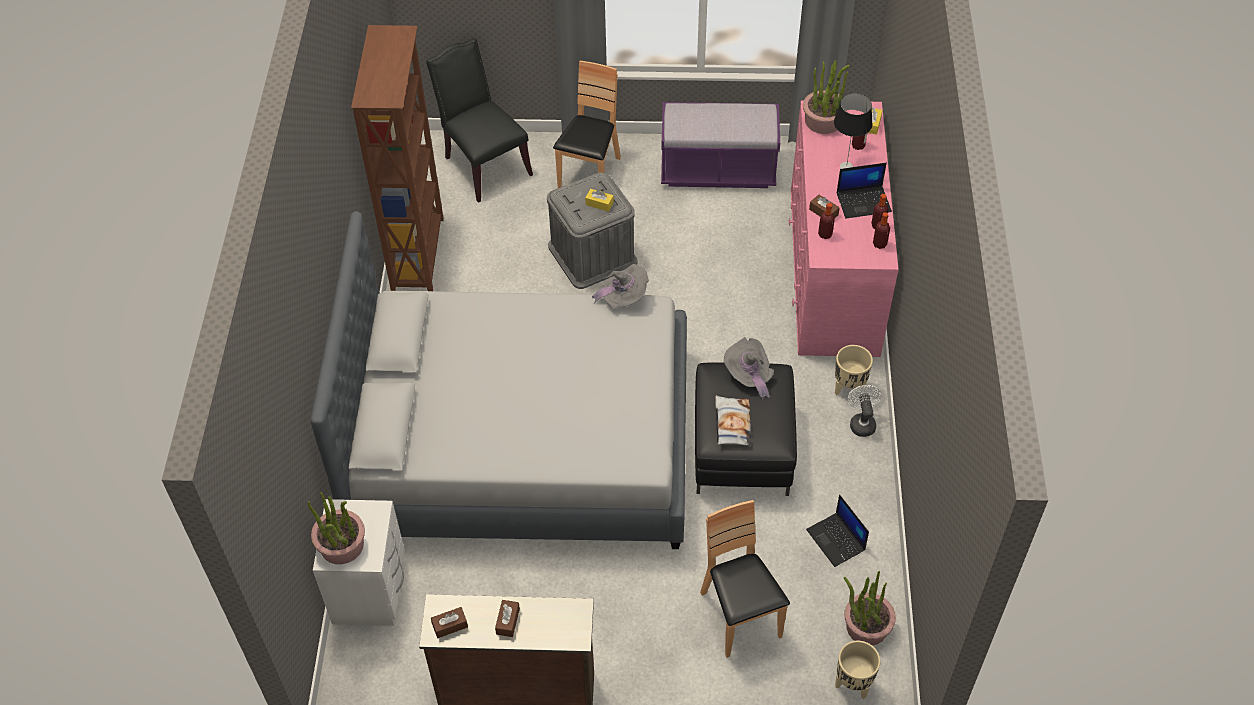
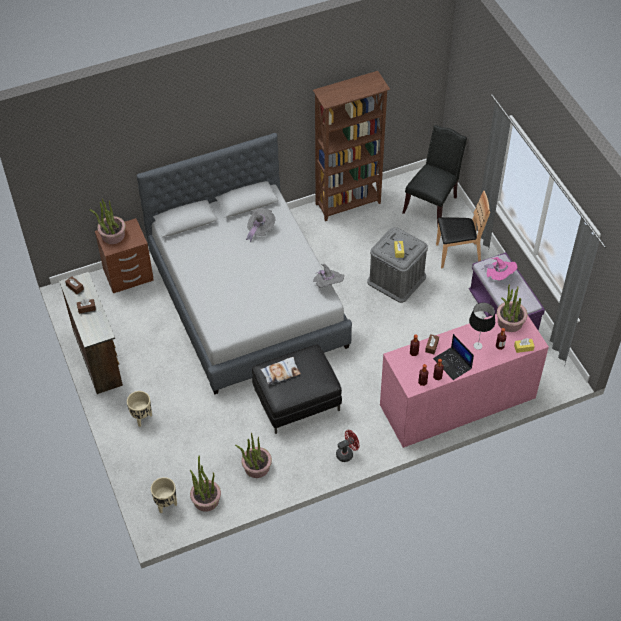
camera: 65 degrees right, 0 degrees up
(370, 590) = (128, 275): white nightstand -> brown nightstand
(702, 122) = (499, 276): none -> pink hat
(739, 616) = (185, 437): brown chair -> none
(749, 376) = (318, 369): grey hat -> grey hat (260, 229)
(836, 540) = (256, 467): laptop -> potted plant
(849, 388) = (369, 439): beige planter -> beige planter (142, 418)
(861, 422) = (347, 453): white fan -> red fan

